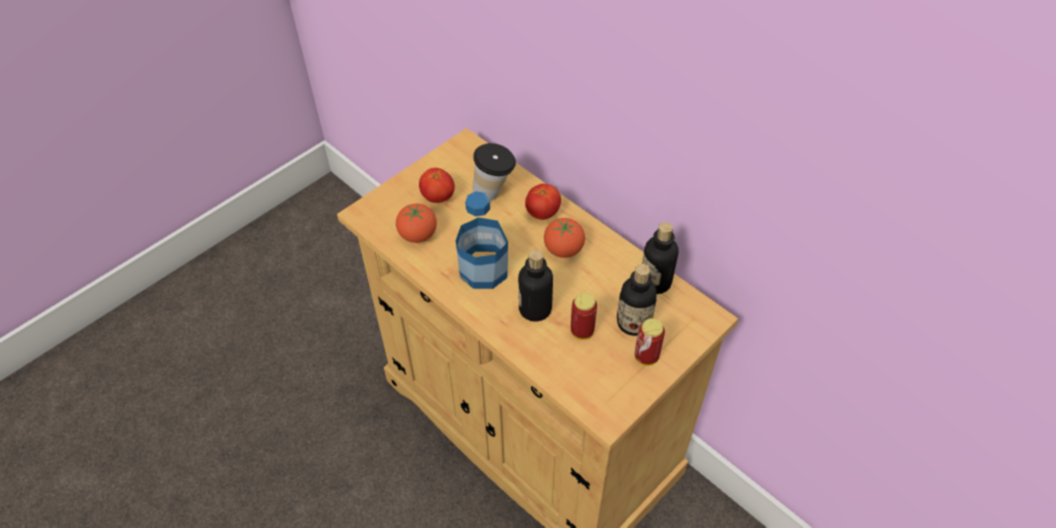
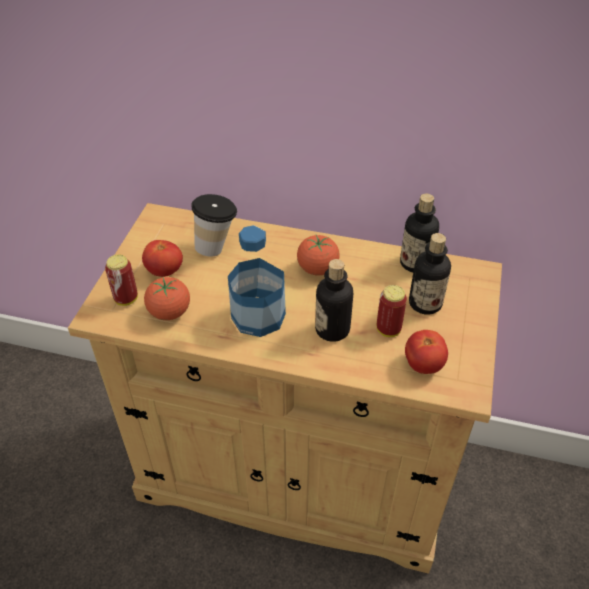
camera: 30 degrees left, 5 degrees down
(542, 213) = (274, 246): tomato -> tomato (423, 365)
(646, 357) = (458, 326): can -> can (126, 299)

